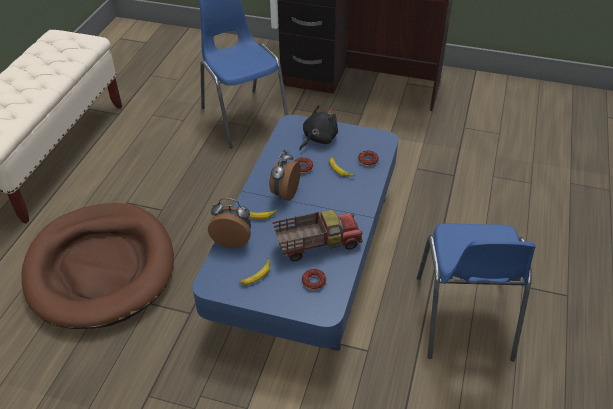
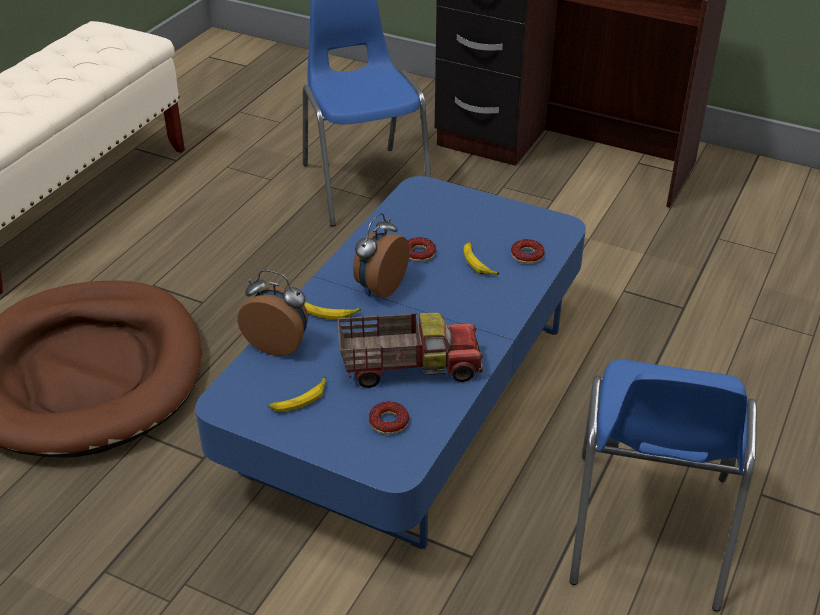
camera: 10 degrees right, 5 degrees down
(318, 139) = (456, 215): black plush toy -> none

